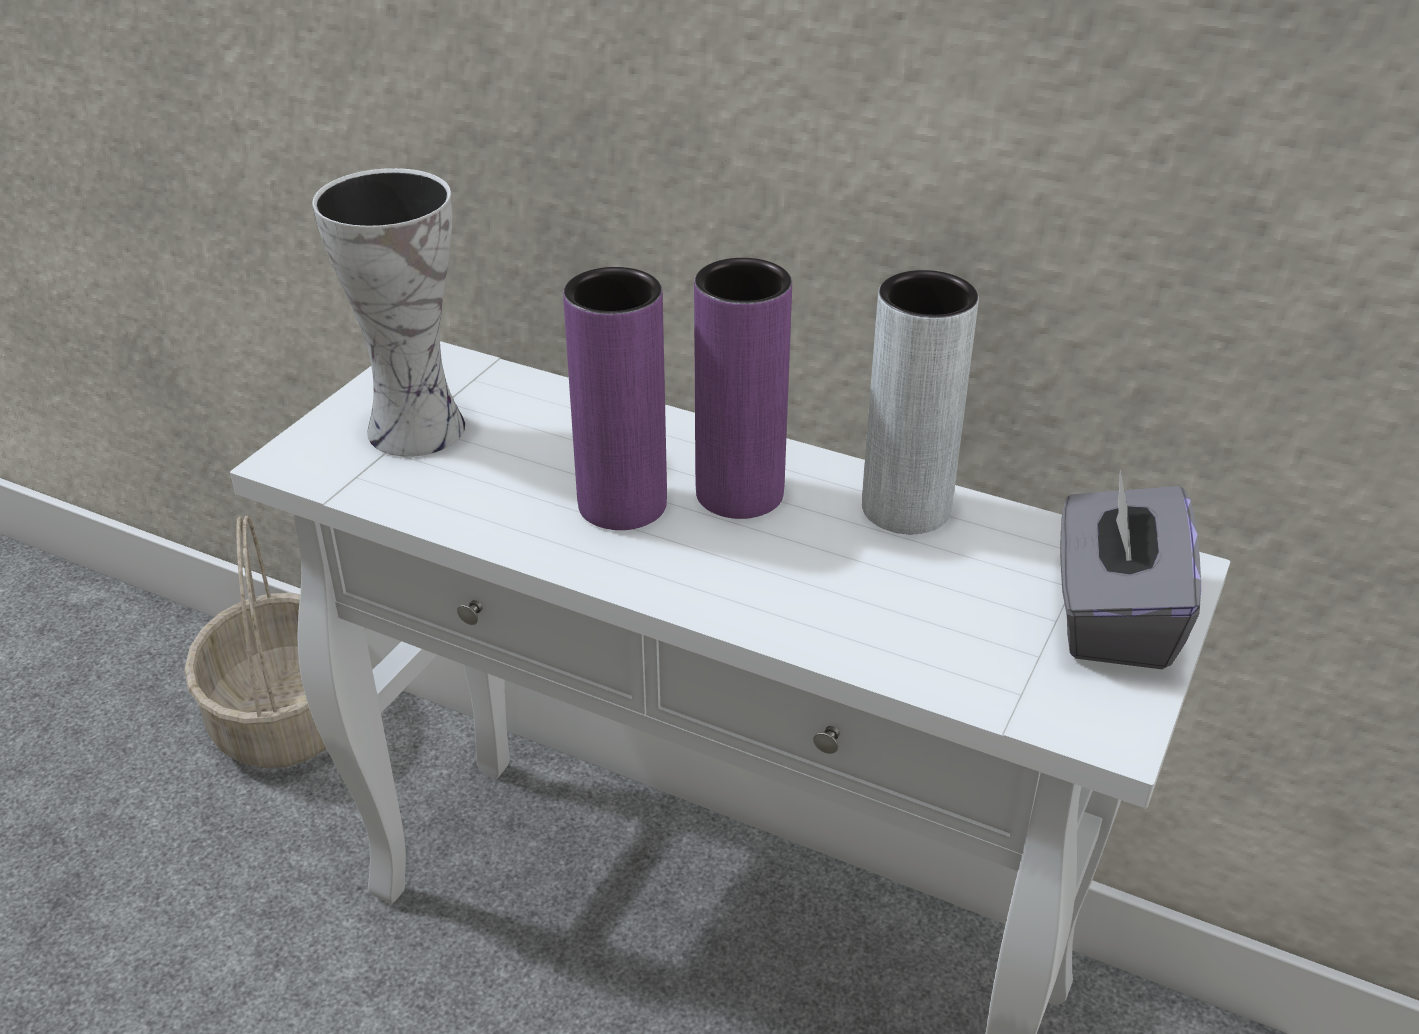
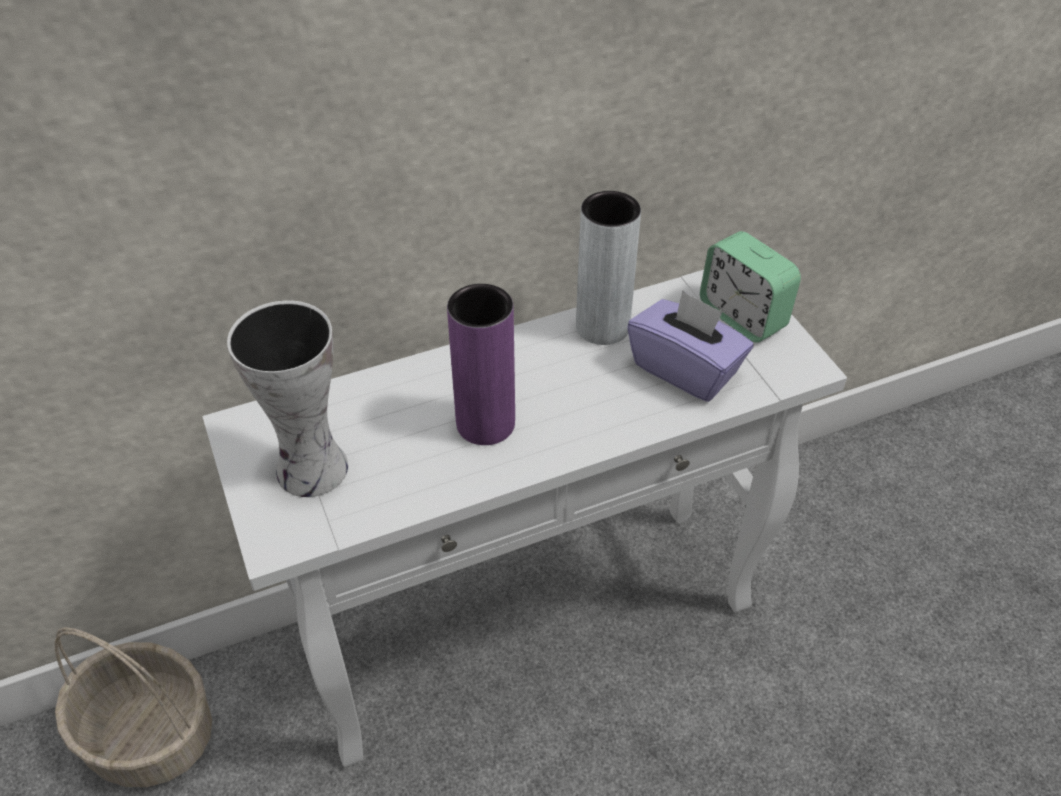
camera: 50 degrees left, 10 degrees up
(739, 493) = (526, 375): purple vase -> none
(933, 614) = (685, 369): none -> purple tissue box
(1112, 616) = (742, 316): grey tissue box -> alarm clock

